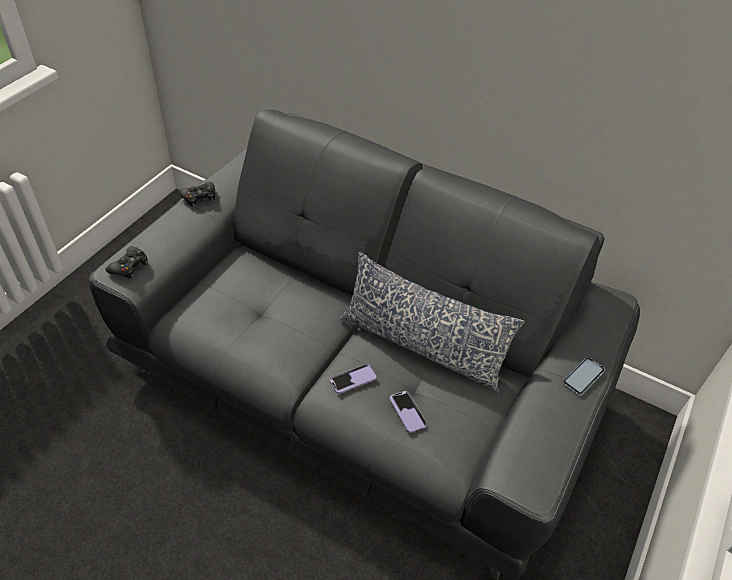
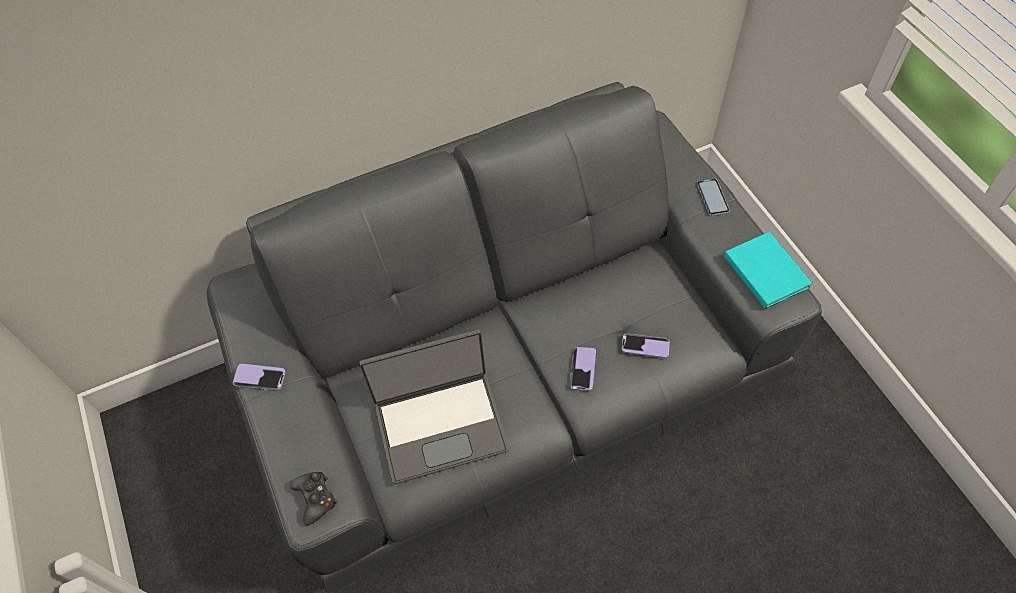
camera: 50 degrees left, 10 degrees up
(199, 197) = (259, 378): black game controller -> phone
(242, 317) = (440, 425): none -> laptop
(421, 346) = (581, 293): pillow -> none
(545, 452) = (765, 270): none -> turquoise book

